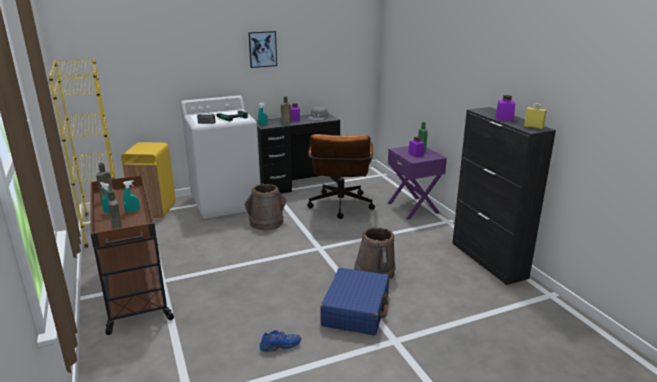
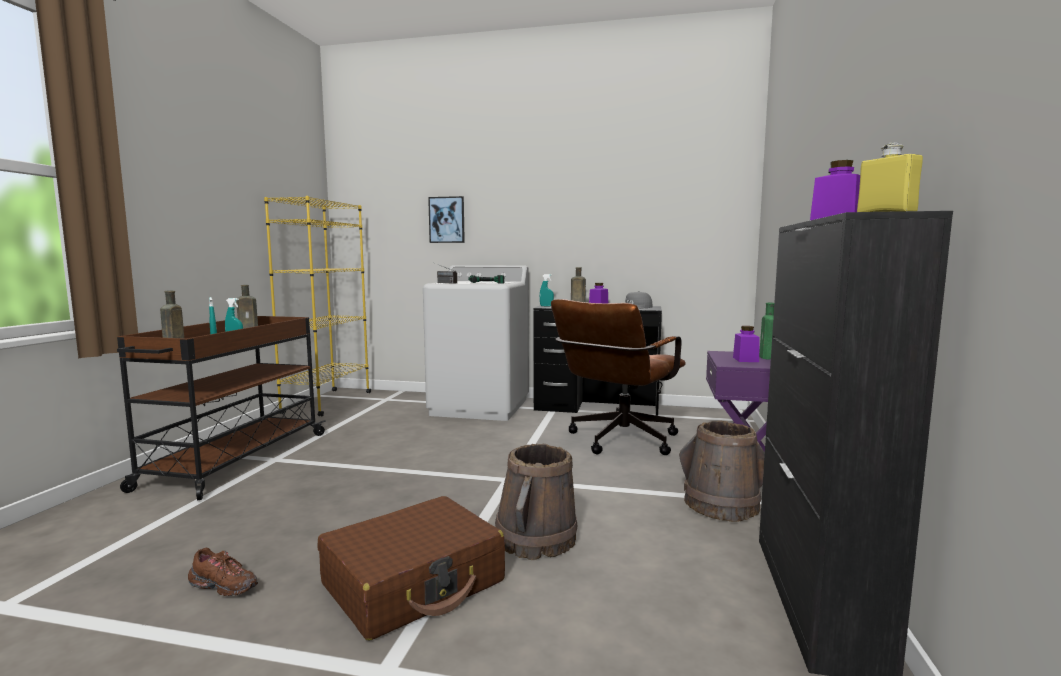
camera: 35 degrees right, 15 degrees down
(154, 210) = (397, 399): yellow trash can -> none
(262, 49) = (565, 206): picture -> picture (447, 220)
(266, 223) = (489, 435): brown bucket -> brown bucket (721, 505)
(280, 346) = (224, 587): blue shoe -> brown shoe
(356, 310) = (414, 583): blue suitcase -> brown suitcase

